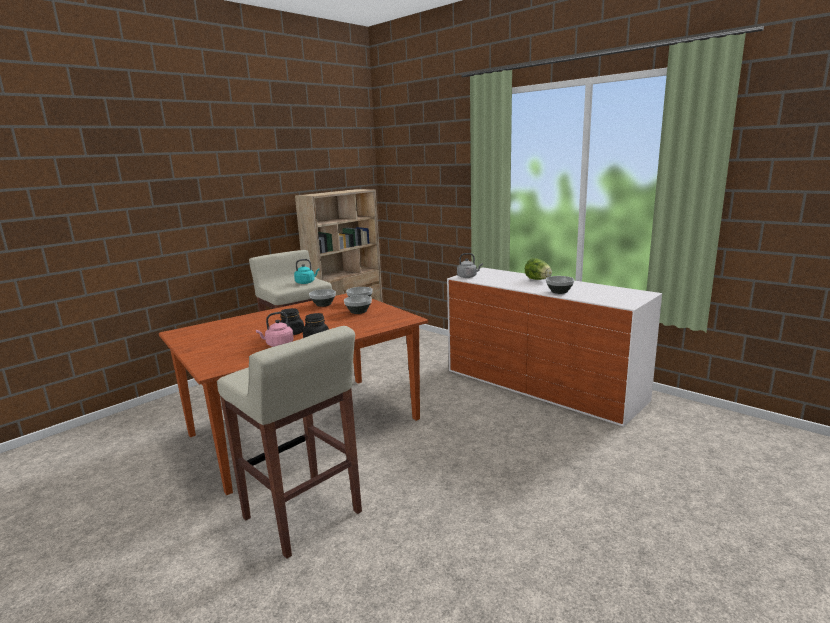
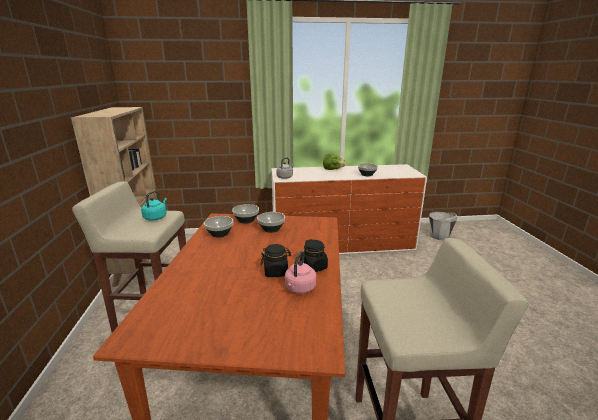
camera: 50 degrees left, 5 degrees up
(703, 429) = (439, 236): none -> grey bucket

